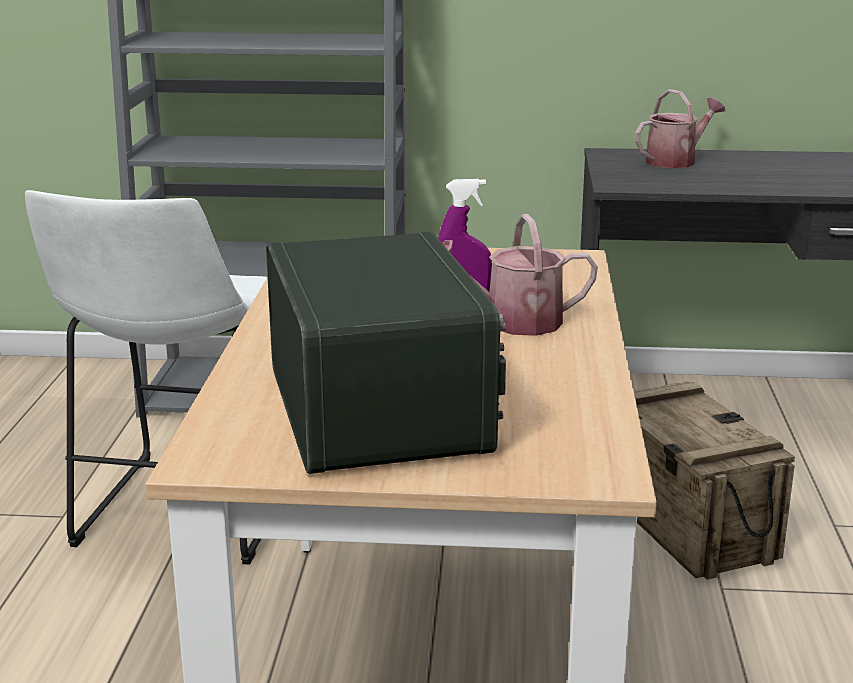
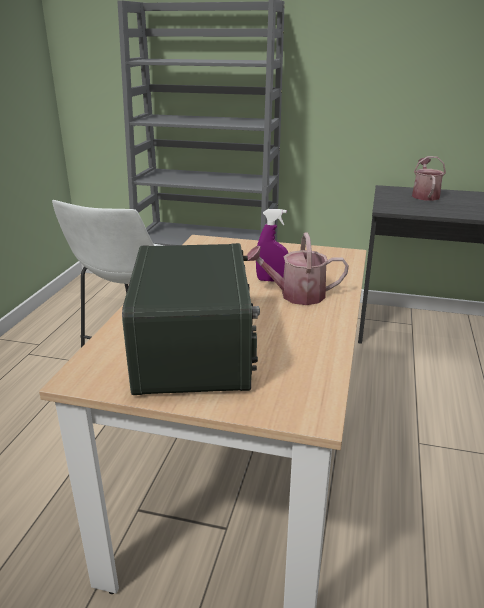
camera: 10 degrees right, 5 degrees up
(676, 161) = (424, 195): watering can -> watering can turned 60 degrees counterclockwise
(683, 522) = (404, 398): crate -> none

